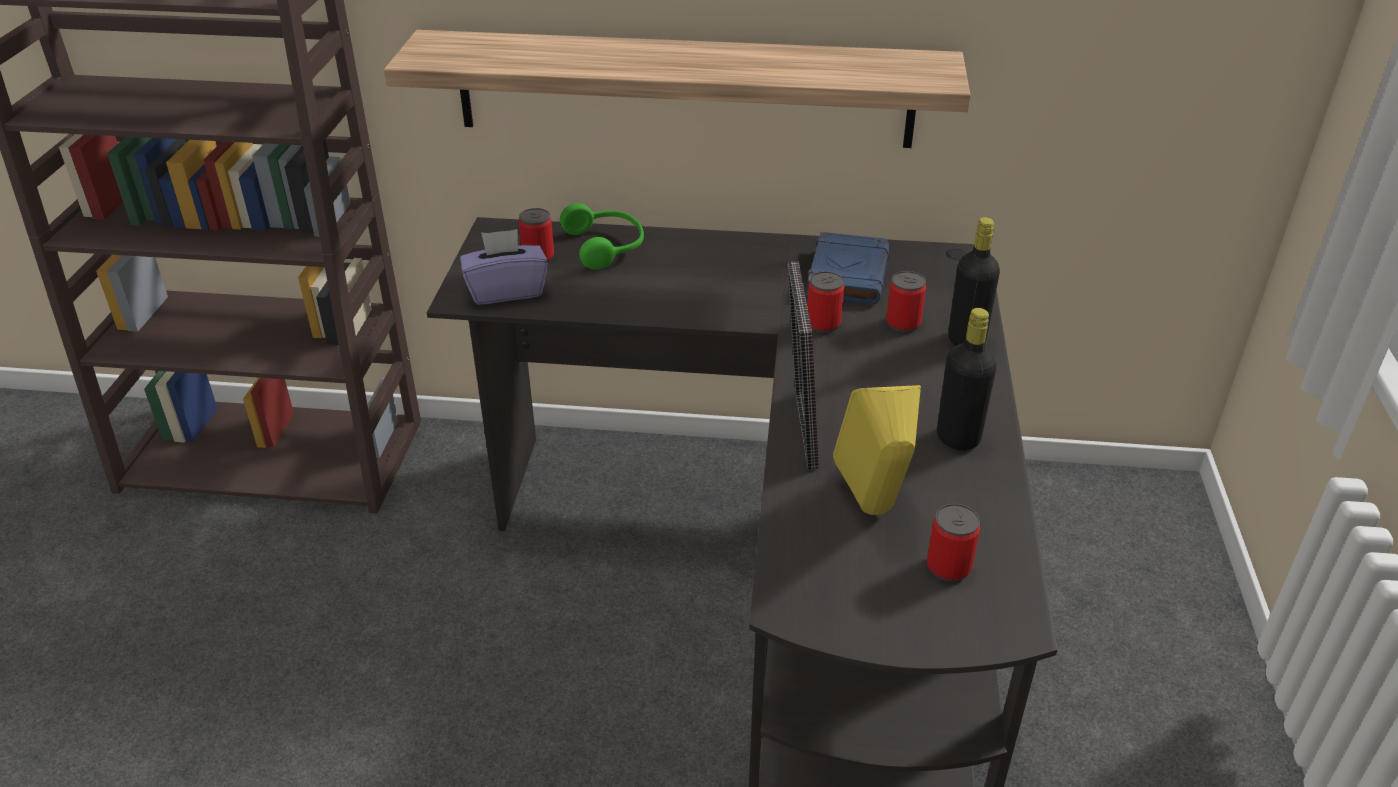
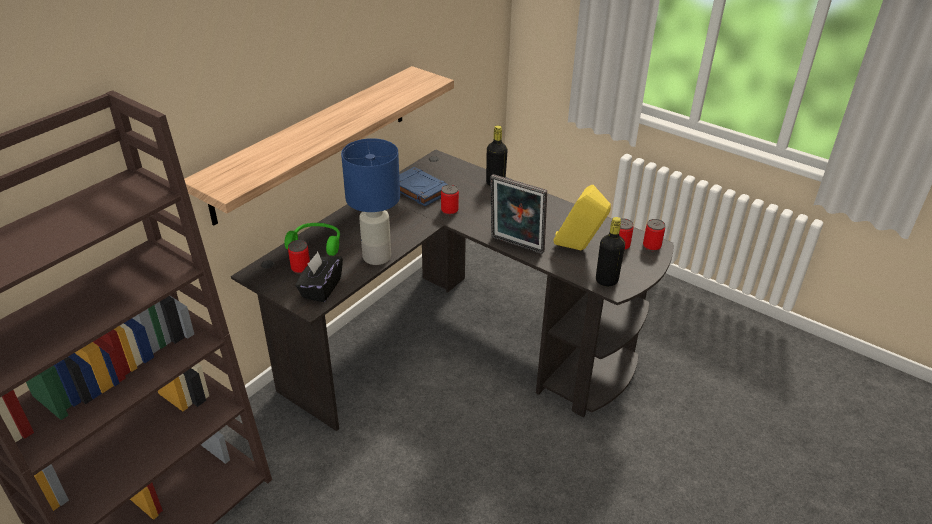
camera: 60 degrees left, 0 degrees up
(506, 290) = (321, 288): purple tissue box -> black tissue box
(623, 306) = (376, 257): none -> blue table lamp
(903, 323) = (469, 192): can -> can (651, 246)
(958, 438) = (553, 212): black bottle -> black bottle (606, 281)

